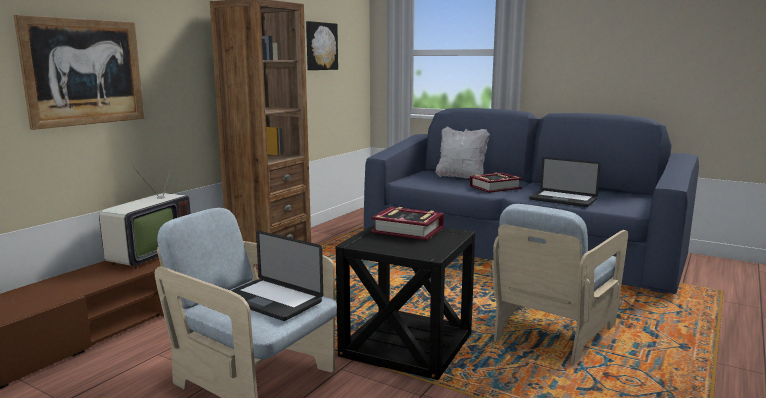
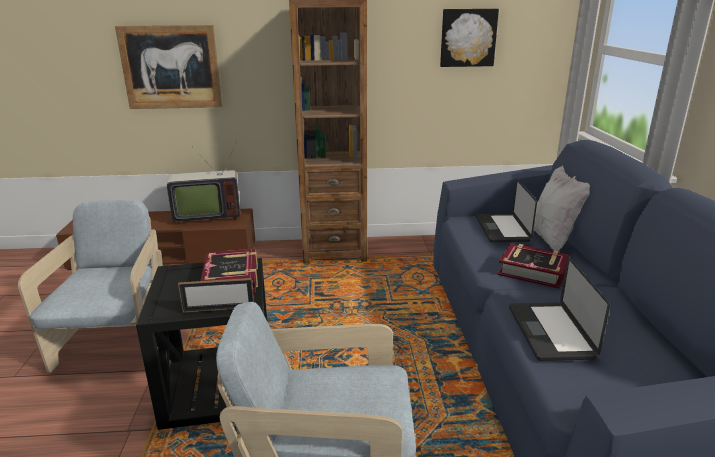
camera: 55 degrees right, 10 degrees up
(271, 301) = (100, 288): laptop -> laptop (502, 229)
(453, 239) = (218, 309): none -> picture frame

